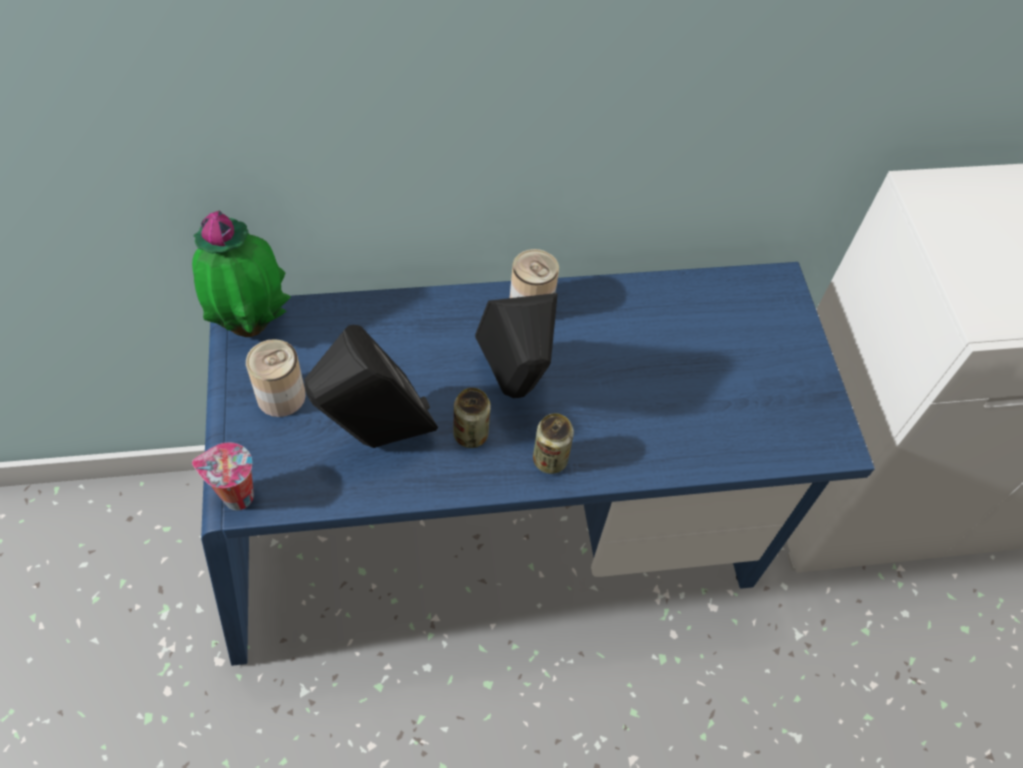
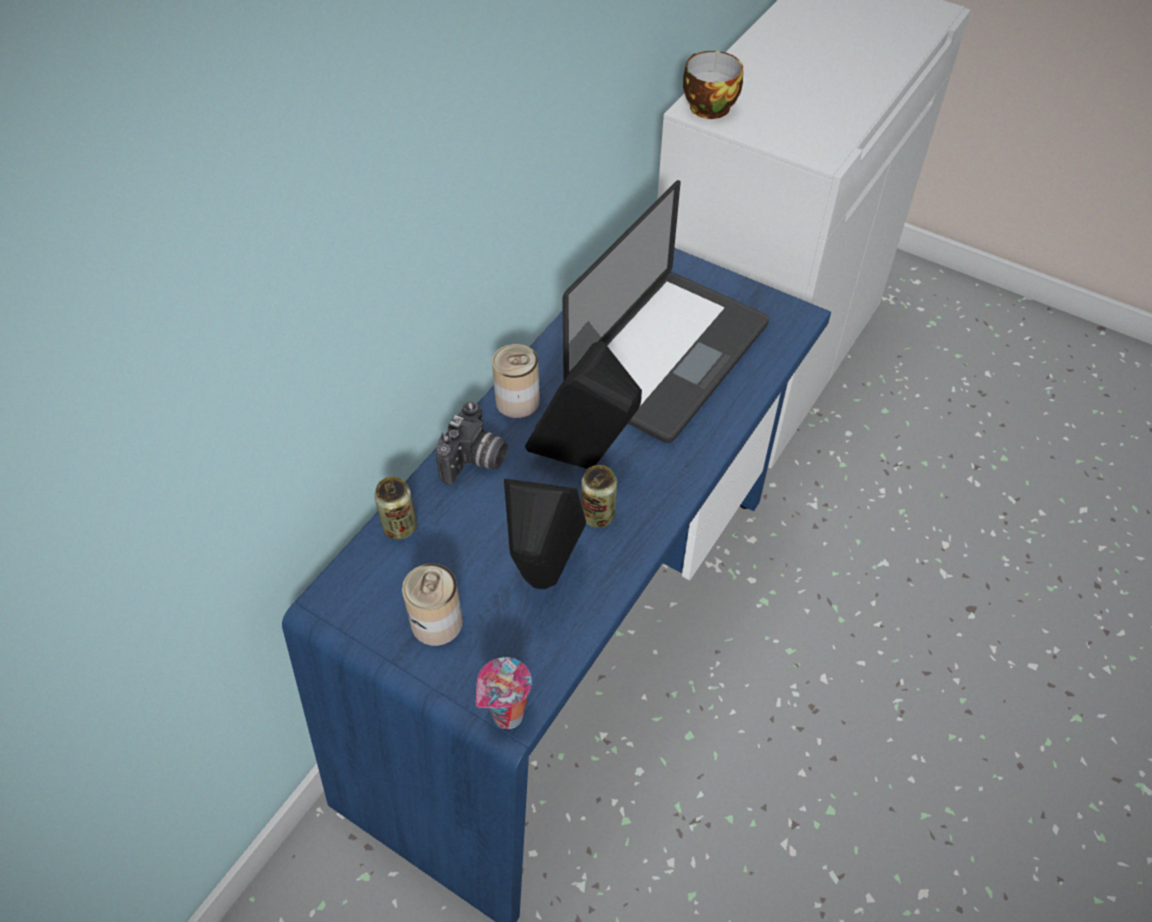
camera: 45 degrees left, 5 degrees down
(251, 323) = (338, 599): potted plant -> none
(446, 319) = (475, 462): none -> camera
(550, 460) = (665, 481): can -> can (400, 527)
(683, 376) = (668, 357): none -> laptop
(937, 194) = (706, 106): none -> cup

